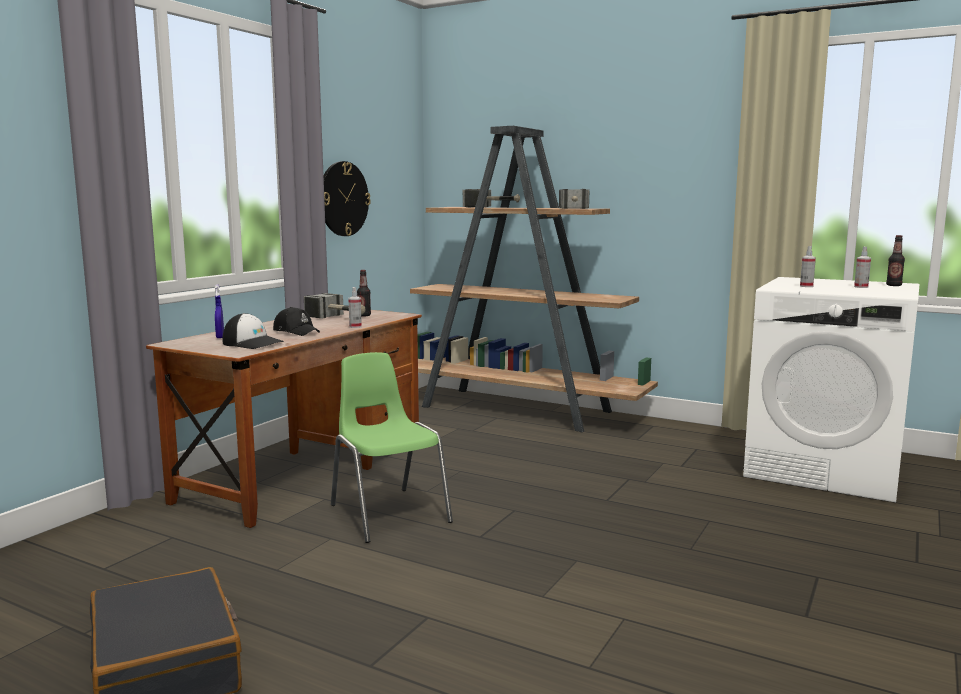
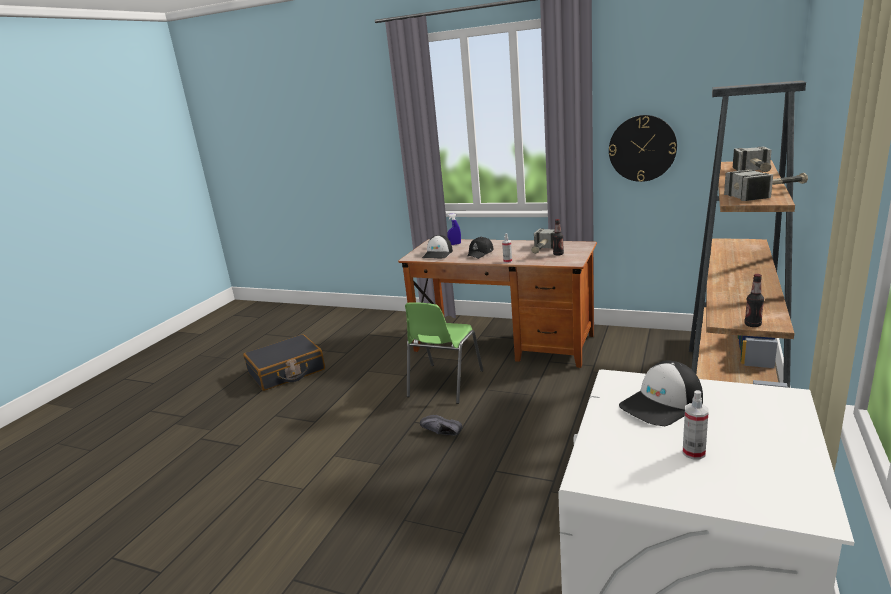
camera: 85 degrees right, 10 degrees up
(388, 513) = (444, 384): green chair -> green chair turned 150 degrees clockwise
(520, 521) = (441, 434): none -> black shoe
(806, 286) = (662, 404): spray bottle -> cap
(894, 285) = (760, 494): bottle -> bottle (752, 325)

